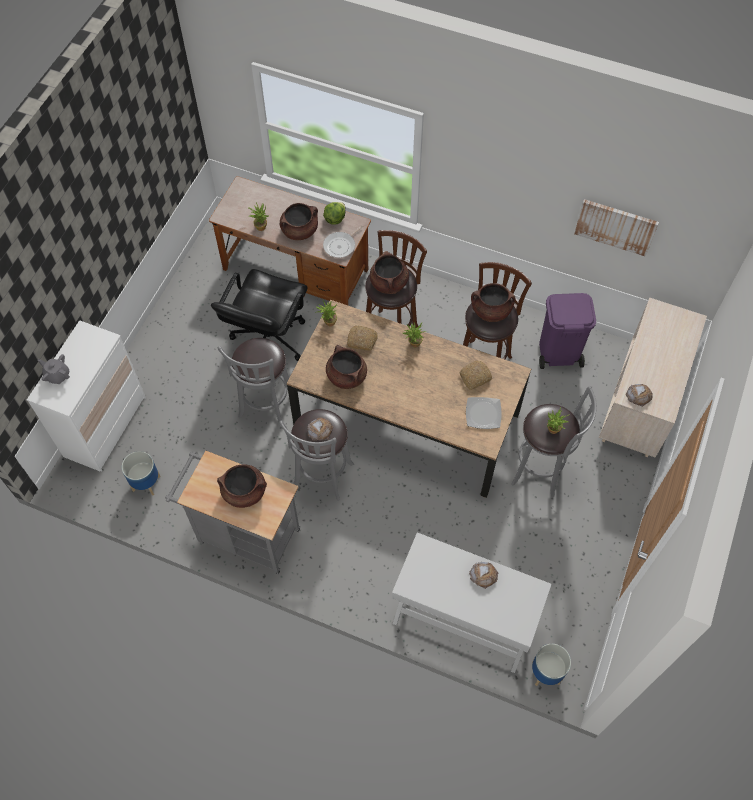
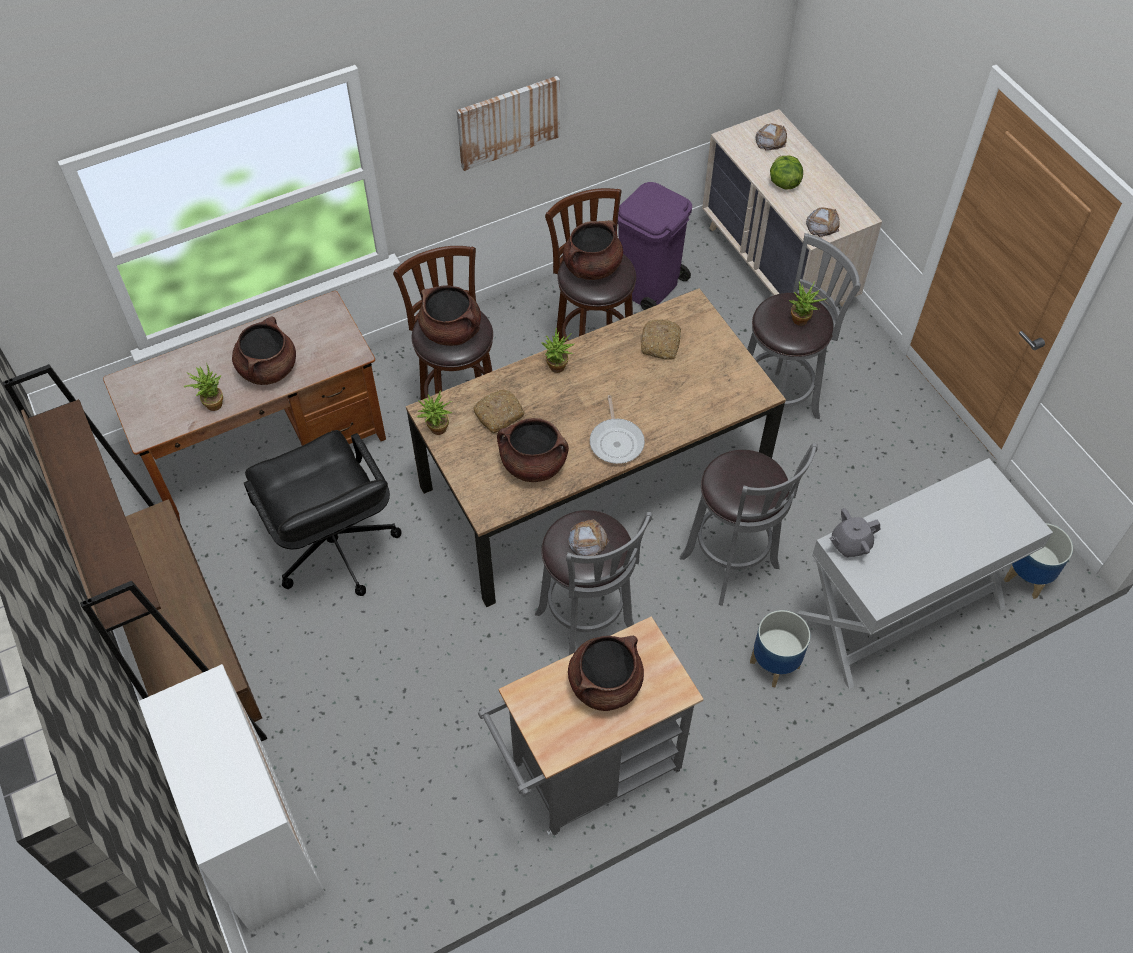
camera: 50 degrees left, 5 degrees down
(57, 375) = (202, 792): grey teapot -> grey teapot (850, 544)
(146, 483) = (399, 844): planter -> planter (773, 664)
(166, 330) = (190, 655): none -> brown bookcase
(266, 408) = (430, 620): grey stool -> grey stool (733, 566)
(334, 219) = (293, 323): lettuce -> lettuce (783, 183)
(341, 246) = (339, 343): frying pan -> frying pan (616, 441)
(483, 413) = (715, 369): plate -> none
(483, 575) = (927, 513): bread -> bread (771, 140)
(615, 226) = (647, 61): picture -> picture (508, 122)

